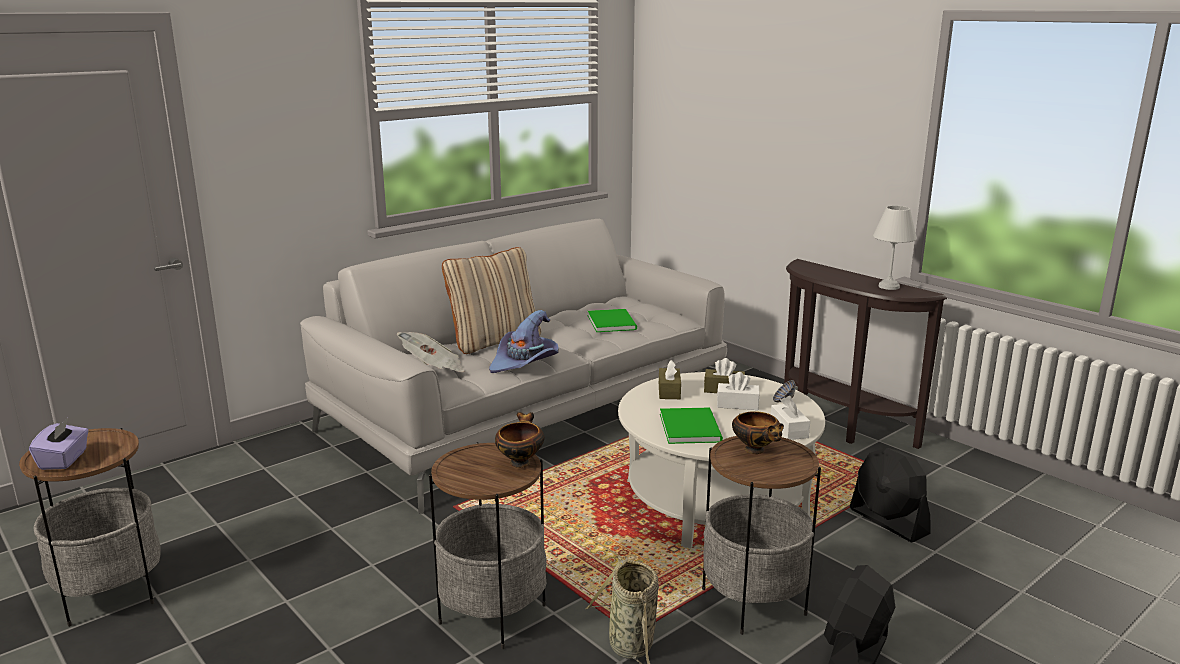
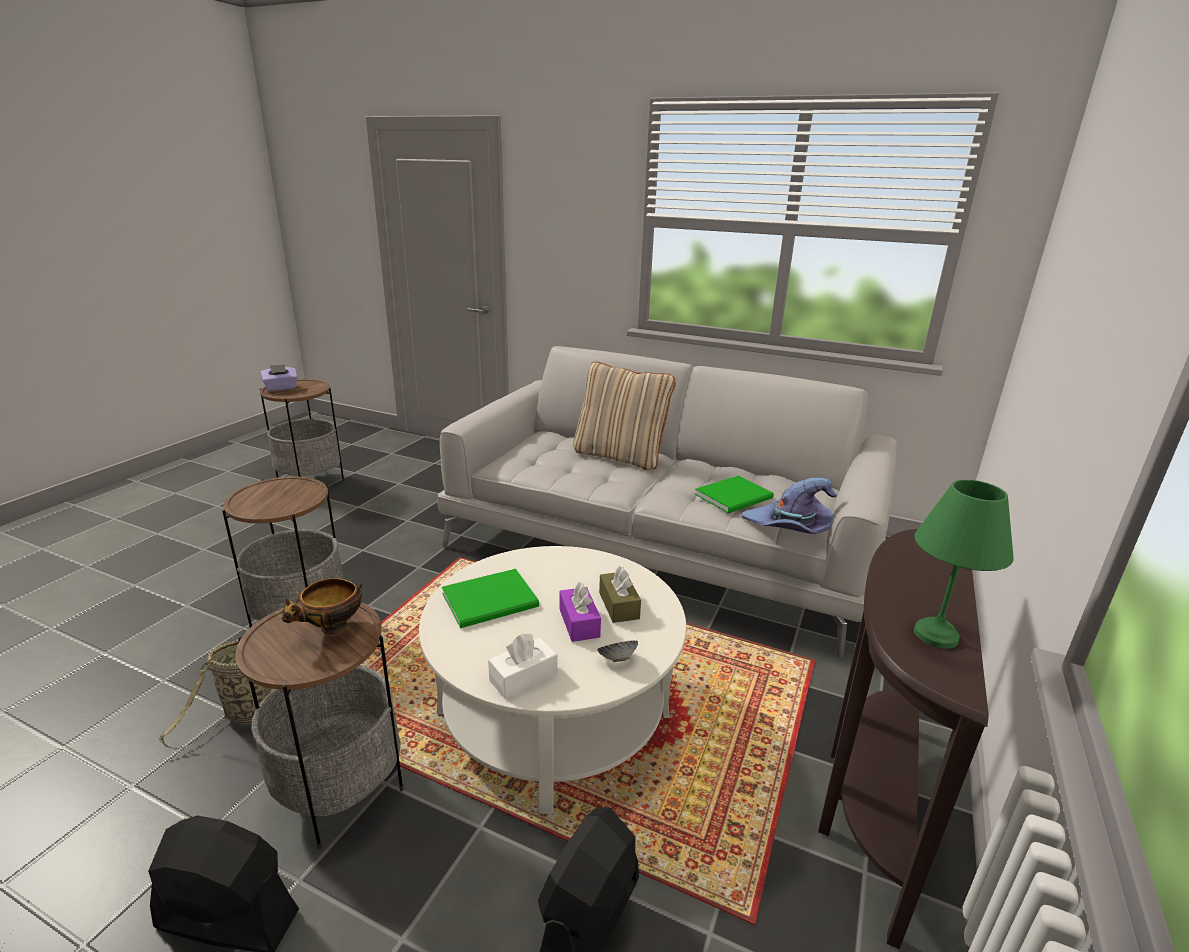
camera: 65 degrees right, 5 degrees up
(433, 368) = (531, 448): newspaper -> none
(520, 461) = (287, 506): bowl -> none
(525, 362) = (579, 479): purple hat -> purple hat (789, 527)
(669, 391) = (585, 569): brown tissue box -> none
(737, 404) = (579, 623): white tissue box -> purple tissue box
(889, 286) = (938, 635): white table lamp -> green table lamp

